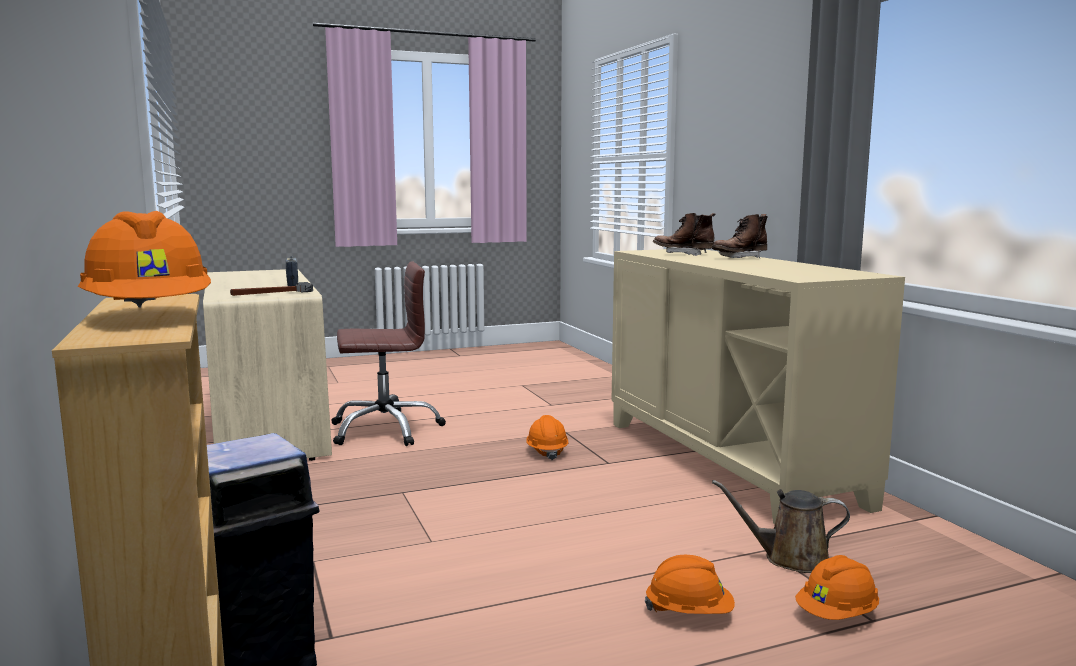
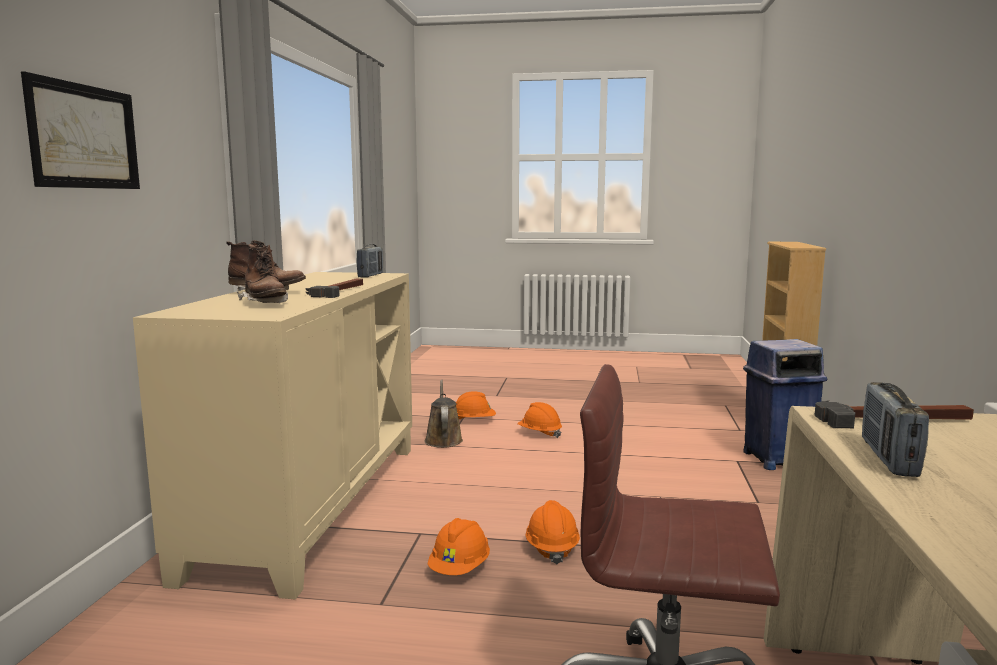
camera: 150 degrees left, 0 degrees up
(150, 316) = (789, 243): orange hard hat -> orange hard hat (551, 548)
(700, 262) = (339, 291): none -> hammer
(733, 142) = (85, 136): none -> picture
(790, 559) = (443, 439): brown watering can -> brown watering can turned 135 degrees counterclockwise
(800, 275) = (370, 275): none -> radio

